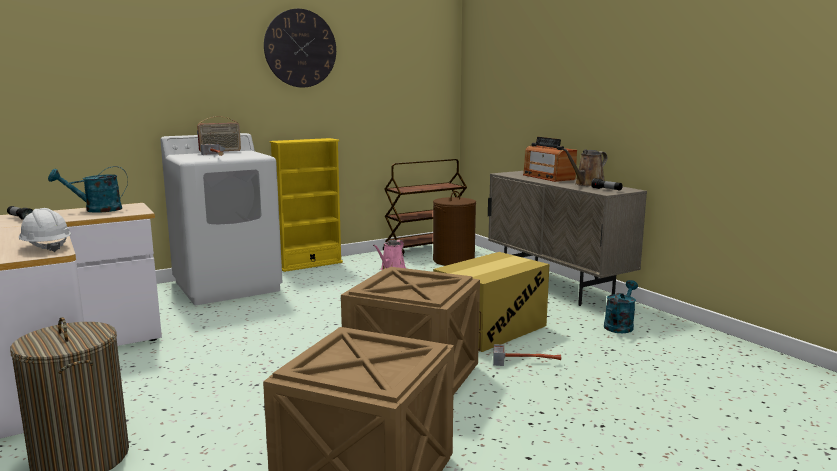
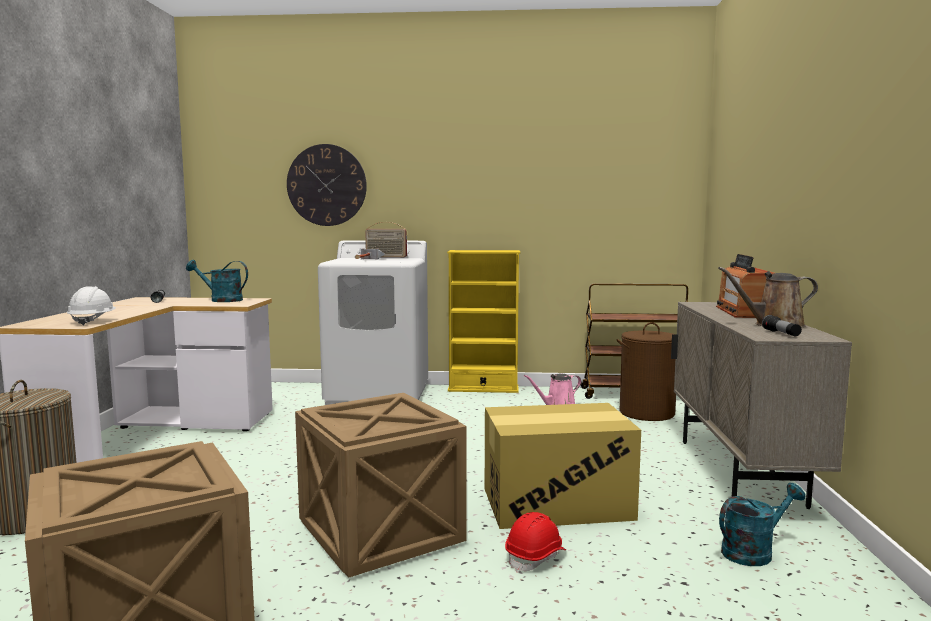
camera: 35 degrees right, 5 degrees down
(300, 48) = (490, 152): wall clock -> wall clock (326, 185)
(526, 360) = (536, 557): hammer -> red hard hat

